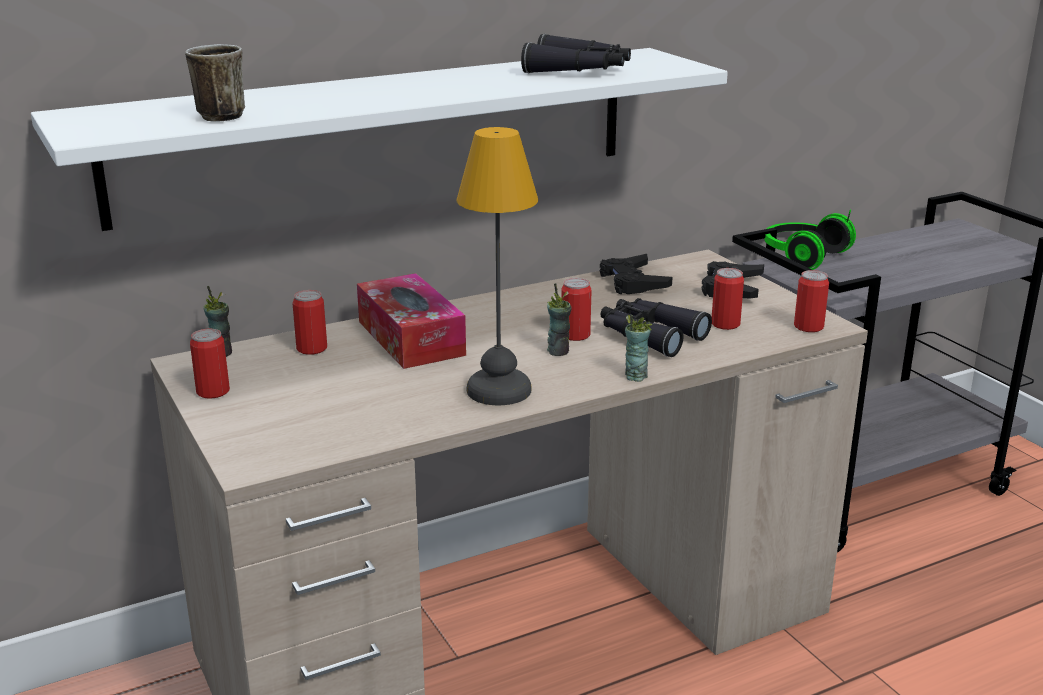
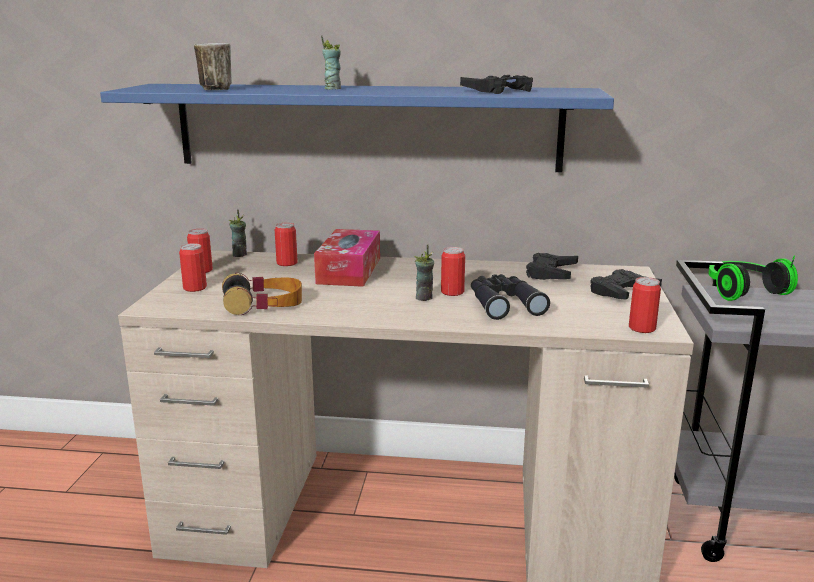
camera: 35 degrees right, 5 degrees down
(379, 133) = (367, 127): white shelf -> blue shelf
(391, 415) = (263, 304): none -> headphones
(500, 391) = (347, 309): table lamp -> none
(578, 71) = (498, 91): black binoculars -> black game controller
(635, 376) = (448, 323): cup -> cup (332, 88)
(725, 324) = (574, 311): can -> can (195, 288)

